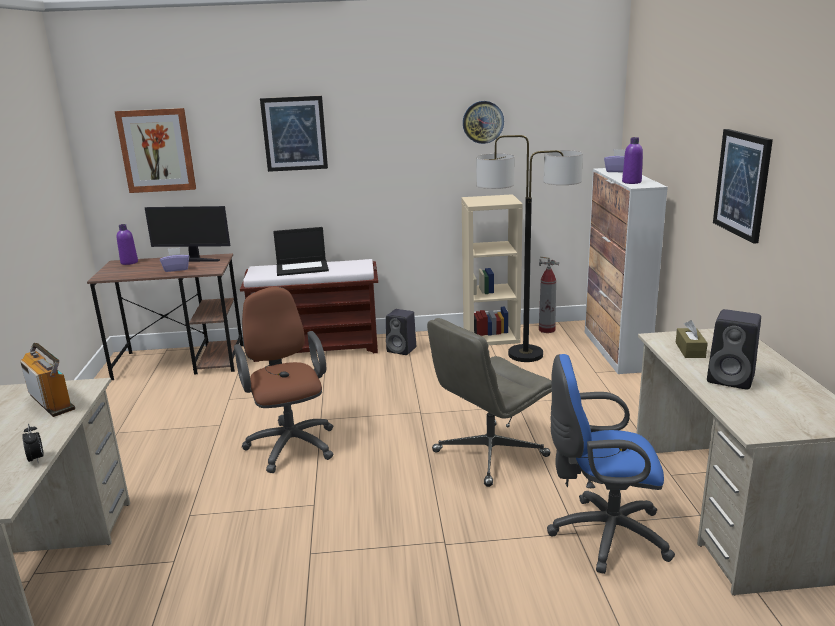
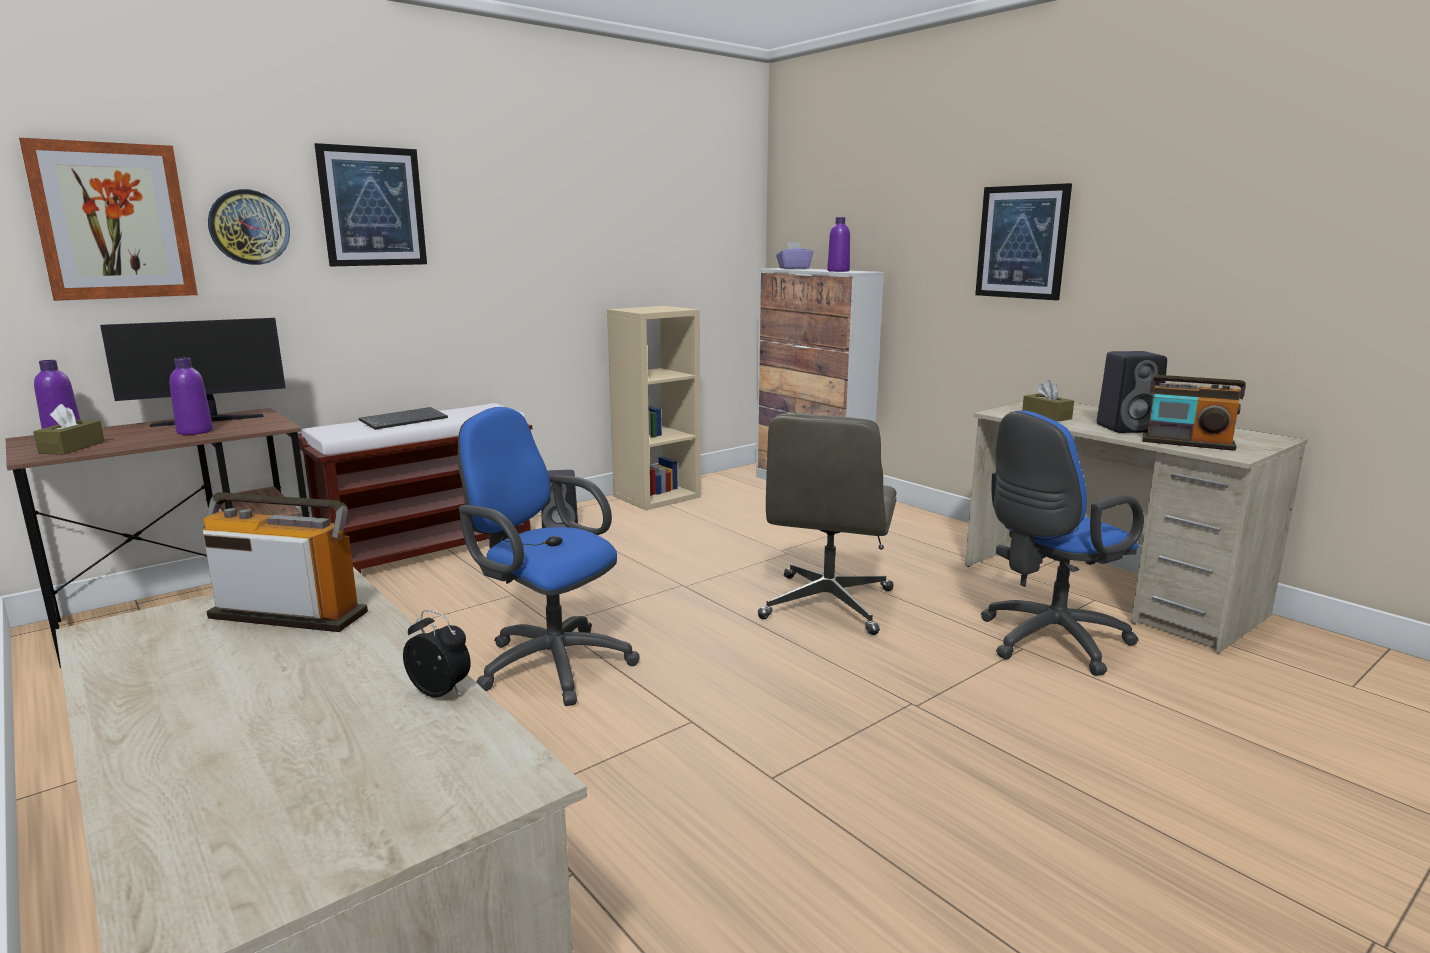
camera: 35 degrees left, 5 degrees down
(121, 273) = (72, 447): none -> brown tissue box
(176, 269) = (195, 432): purple tissue box -> purple bottle
(290, 443) = (549, 662): brown office chair -> blue office chair
(302, 268) = (404, 420): laptop -> keyboard
(483, 122) = (626, 208): wall clock -> wall clock (249, 227)
(525, 354) = (723, 506): floor lamp -> none
(547, 330) = (712, 481): fire extinguisher -> none
(744, 408) = (1187, 443): none -> radio

